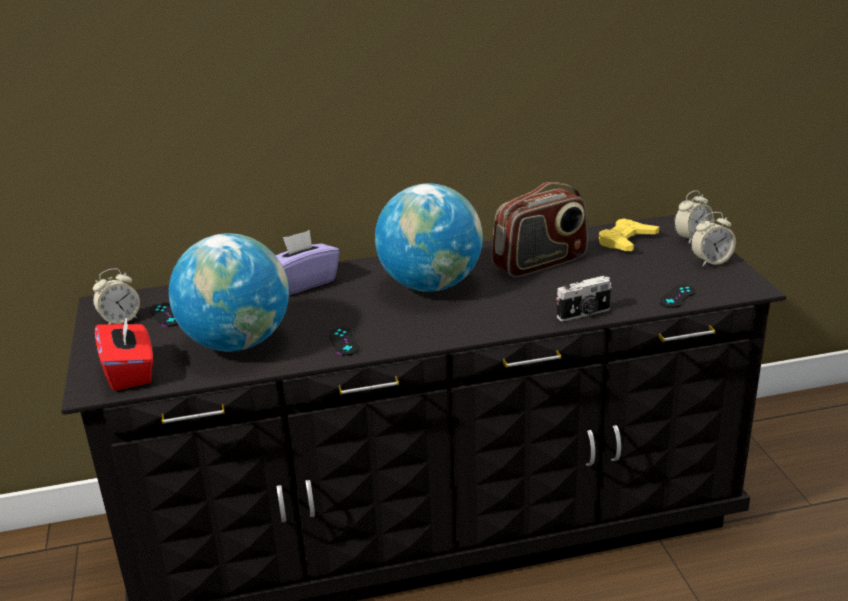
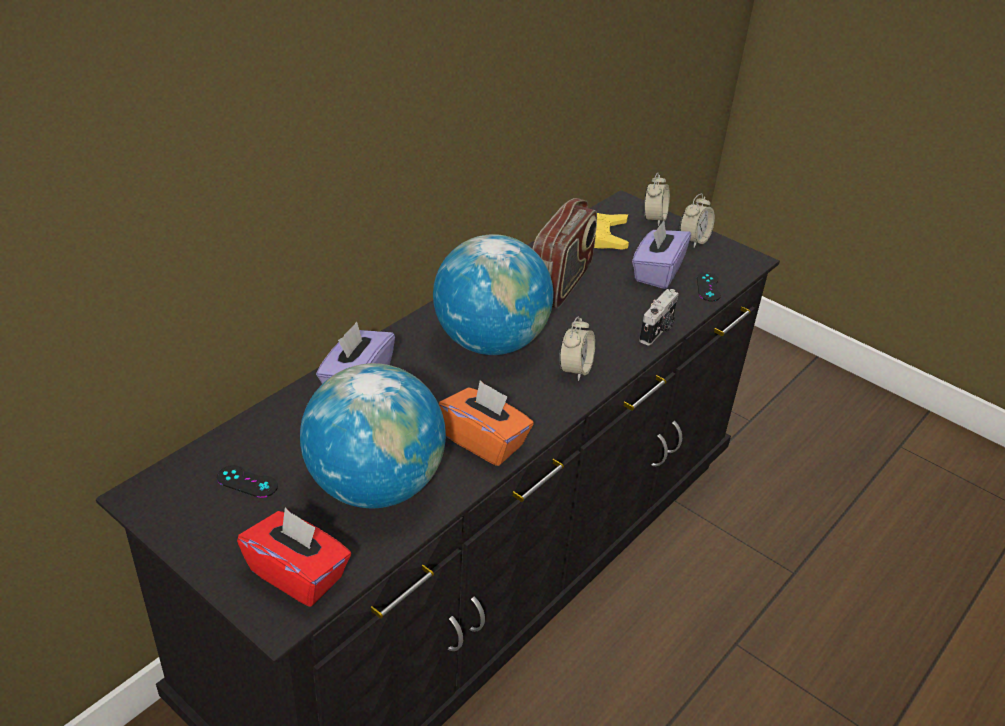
camera: 40 degrees left, 10 degrees up
(120, 320) = (196, 509): alarm clock -> alarm clock (575, 369)
(344, 341) = (484, 441): black game controller -> orange tissue box
(641, 275) = (657, 272): none -> purple tissue box

